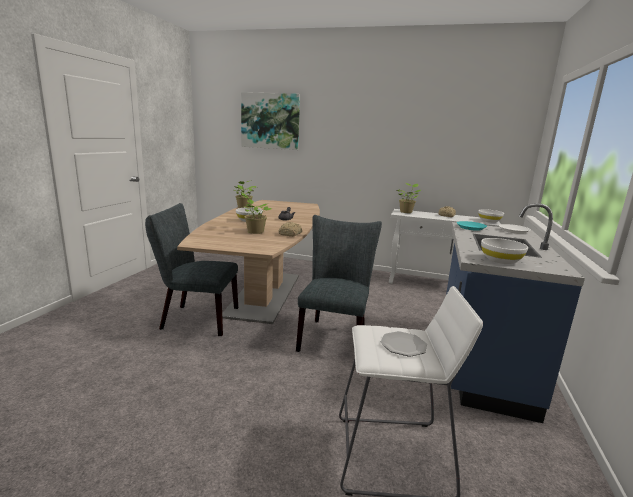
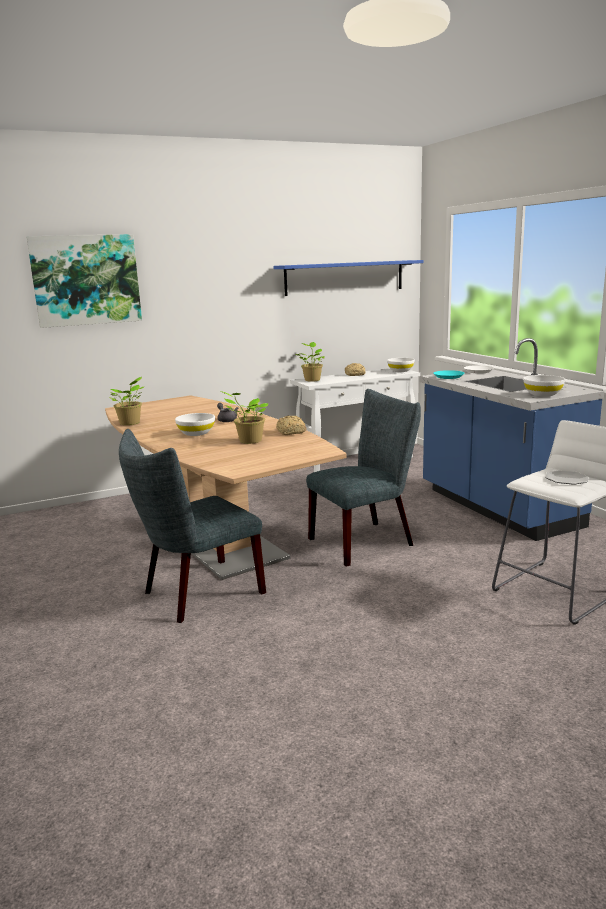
camera: 40 degrees left, 0 degrees up
(334, 336) = (367, 541): grey chair -> grey chair turned 90 degrees clockwise
(458, 136) = (344, 277): none -> blue shelf

